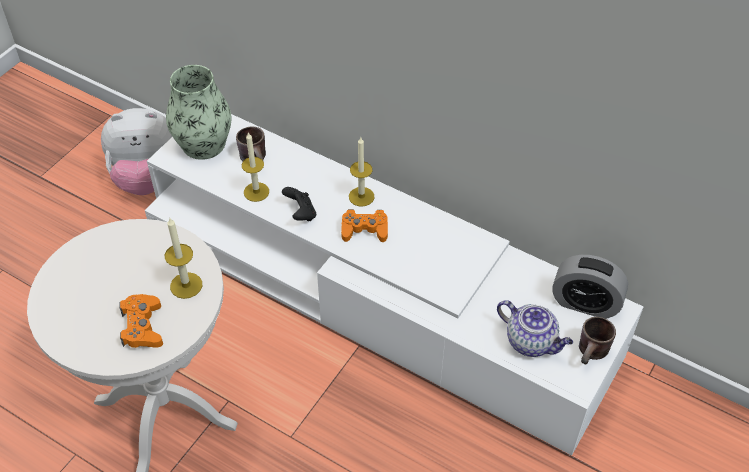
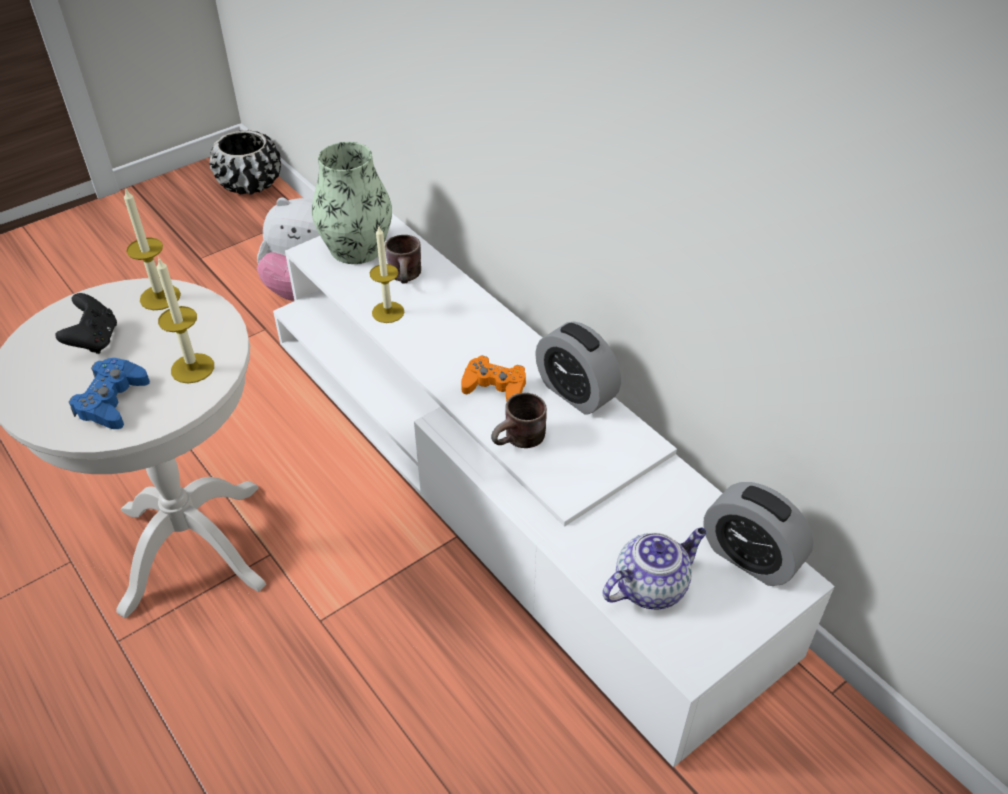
camera: 20 degrees right, 5 degrees down
(46, 97) = (250, 183): none -> black planter
(142, 327) = (112, 401): orange game controller -> blue game controller
(301, 213) = (427, 349): black game controller -> black game controller (94, 340)
(361, 196) = (510, 348): candle -> candle (160, 297)
(423, 218) = (575, 392): none -> alarm clock
(531, 342) = (651, 586): teapot -> teapot turned 90 degrees counterclockwise
(593, 354) = (733, 629): brown mug -> brown mug (521, 442)

